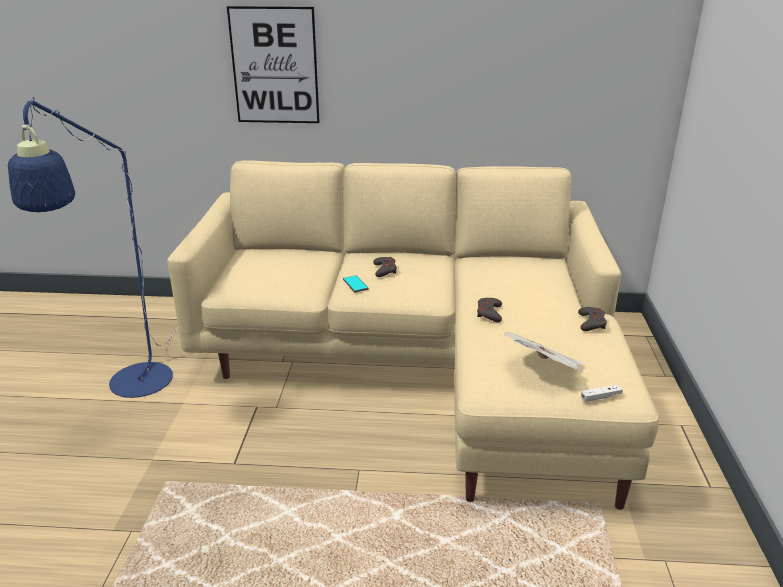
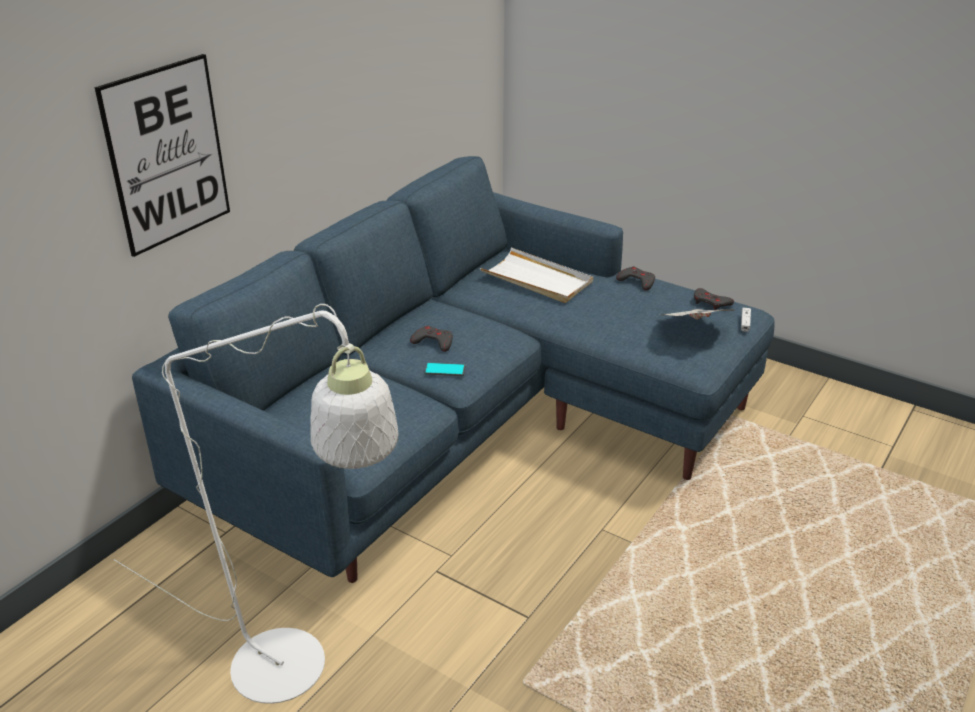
camera: 60 degrees left, 5 degrees up
(135, 389) = (297, 675): blue floor lamp -> white floor lamp
(421, 367) = (470, 429): beige sofa -> blue sofa
(489, 313) = (579, 319): grey game controller -> grey game controller (711, 303)
(525, 280) = (537, 279): none -> white tray

